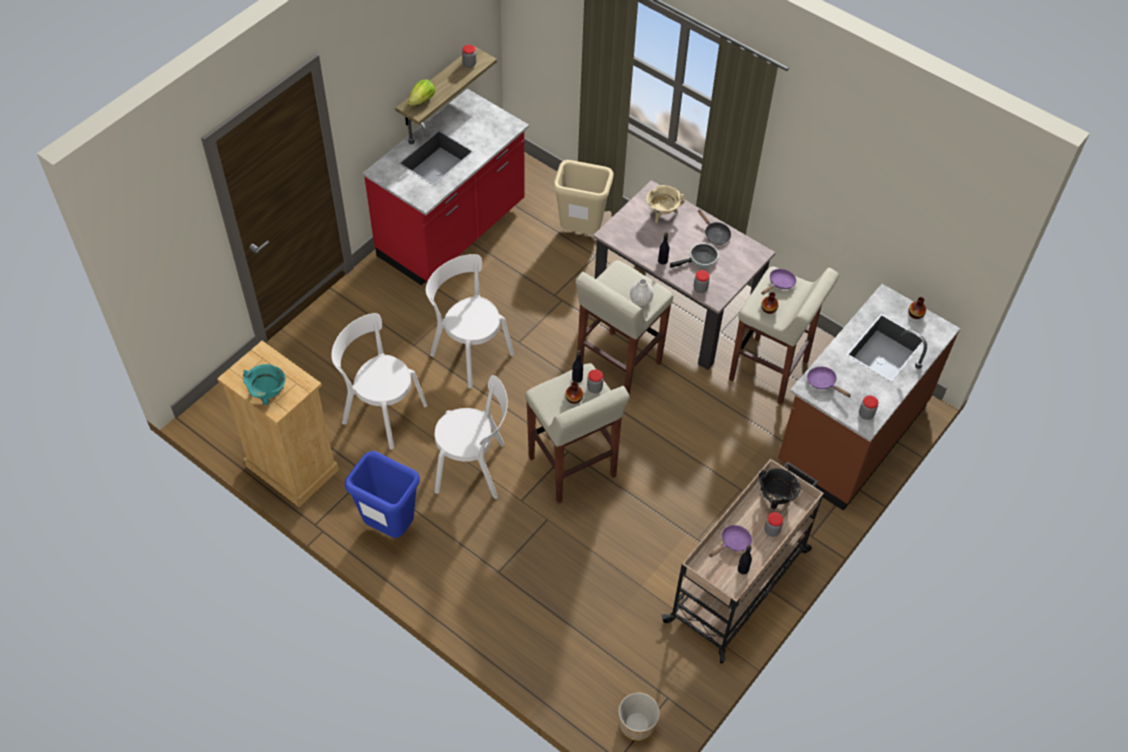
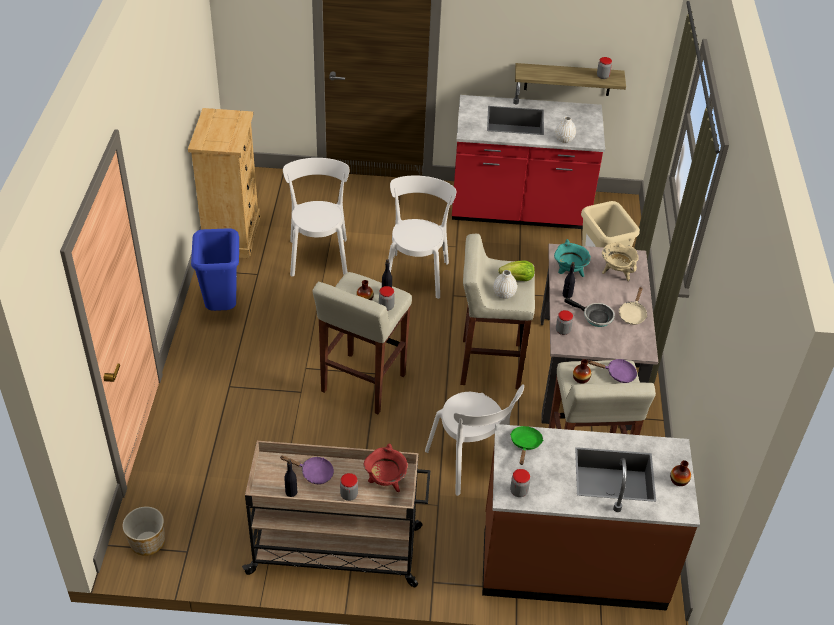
camera: 55 degrees right, 10 degrees down
(268, 395) = (208, 134): turquoise cooking pot -> turquoise cooking pot (569, 272)
(422, 100) = (538, 71): lettuce -> lettuce (517, 279)
(474, 468) = (312, 327): white chair -> white chair (471, 463)
(492, 142) = (564, 139): none -> white vase
(715, 234) = (632, 314): black frying pan -> beige frying pan
(775, 498) = (385, 482): black cooking pot -> red cooking pot
(823, 383) = (525, 444): purple frying pan -> green frying pan

